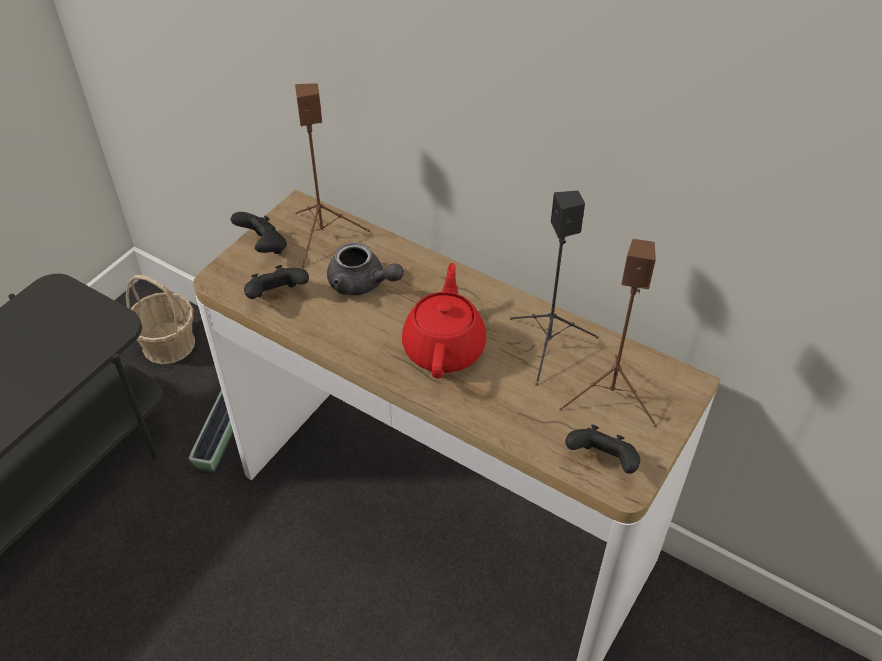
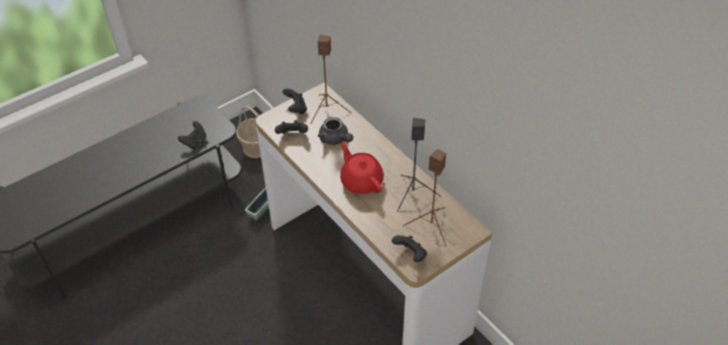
camera: 20 degrees right, 0 degrees up
(68, 360) = (195, 142): none -> black game controller
(444, 347) = (361, 181): red teapot -> red teapot turned 60 degrees counterclockwise

